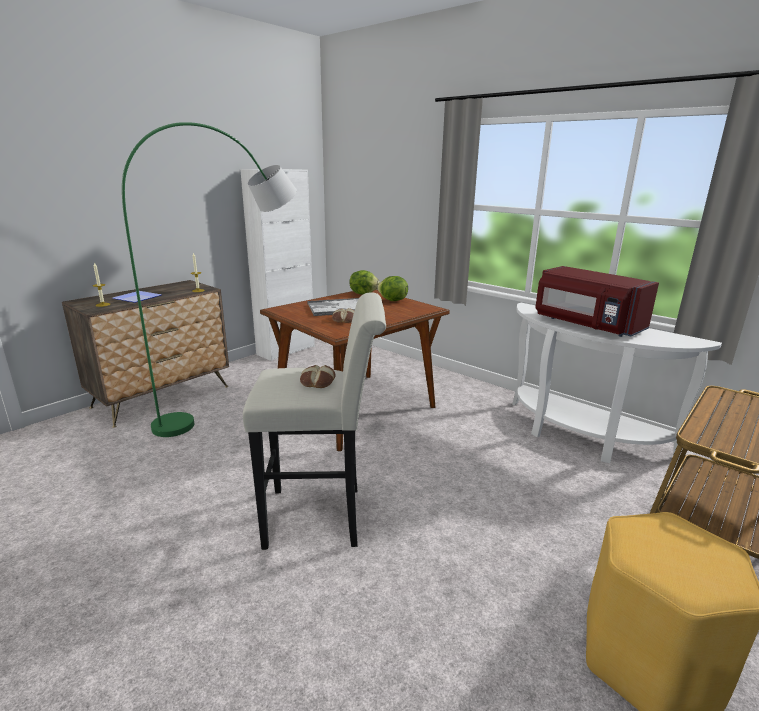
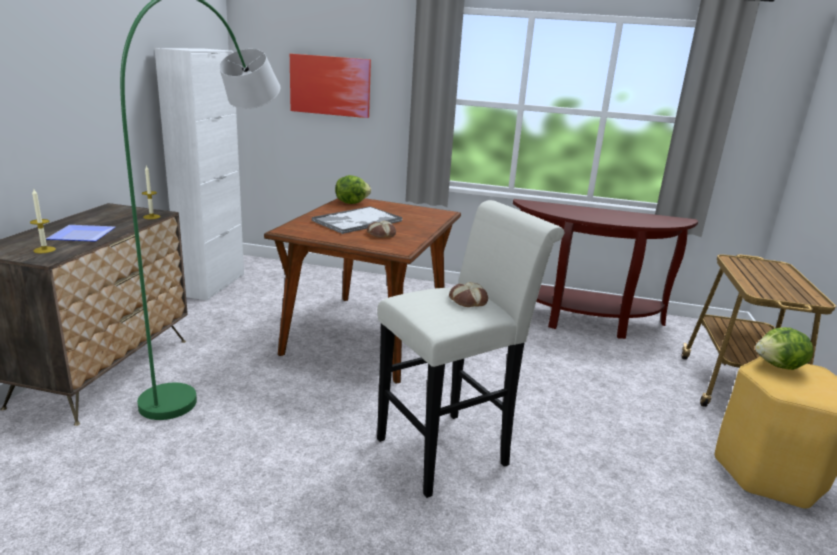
camera: 30 degrees left, 0 degrees up
(386, 196) = (330, 85): none -> picture
(392, 300) = (394, 208): lettuce -> lettuce (779, 366)
(579, 436) = (584, 321): white console table -> brown console table
(585, 325) = (594, 215): red microwave -> none

